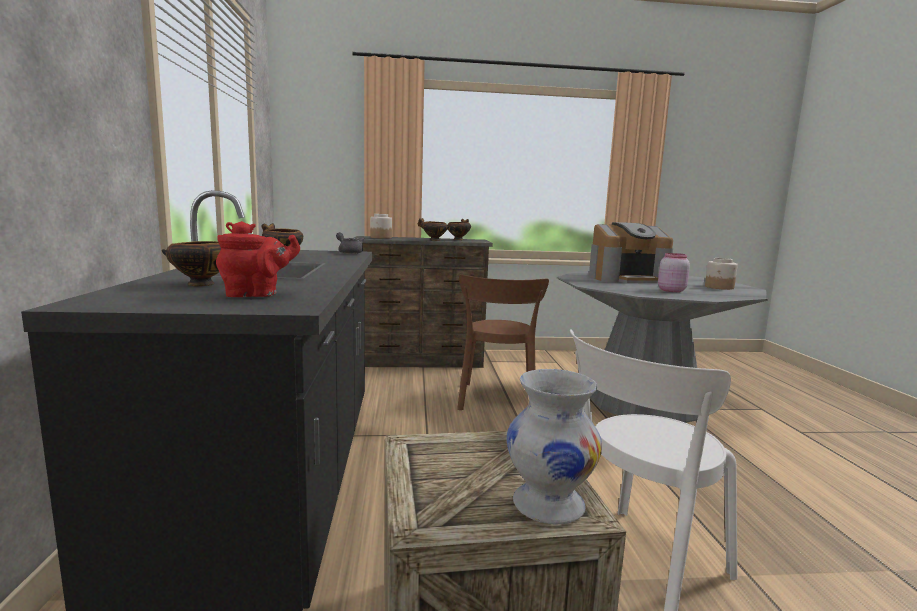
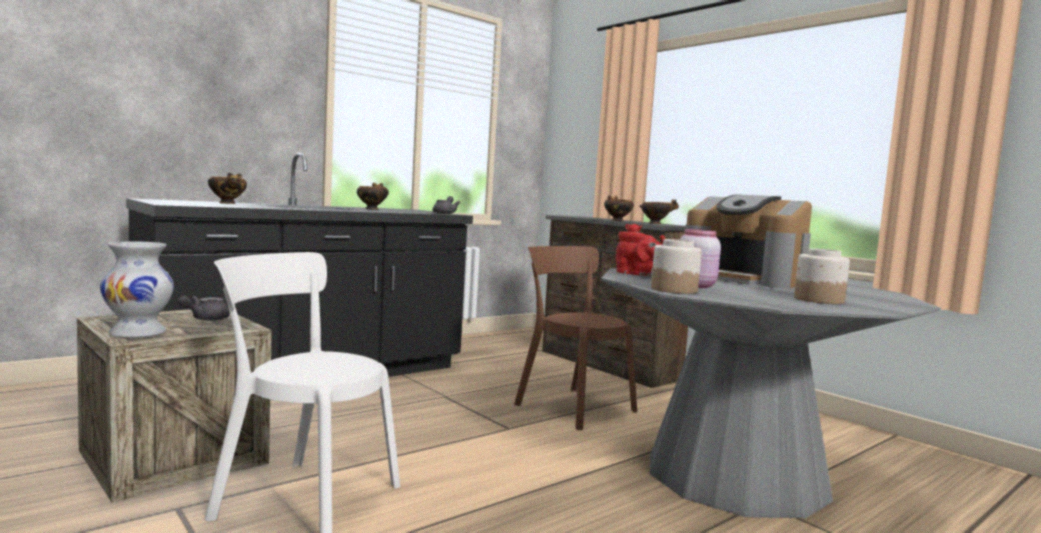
camera: 55 degrees right, 5 degrees down
(256, 295) = (203, 204): red teapot -> red teapot (636, 274)
(380, 237) = (584, 217): jar -> jar (673, 290)
(470, 453) = (205, 319): none -> grey teapot
(497, 400) = (571, 406): brown chair -> brown chair turned 75 degrees clockwise

